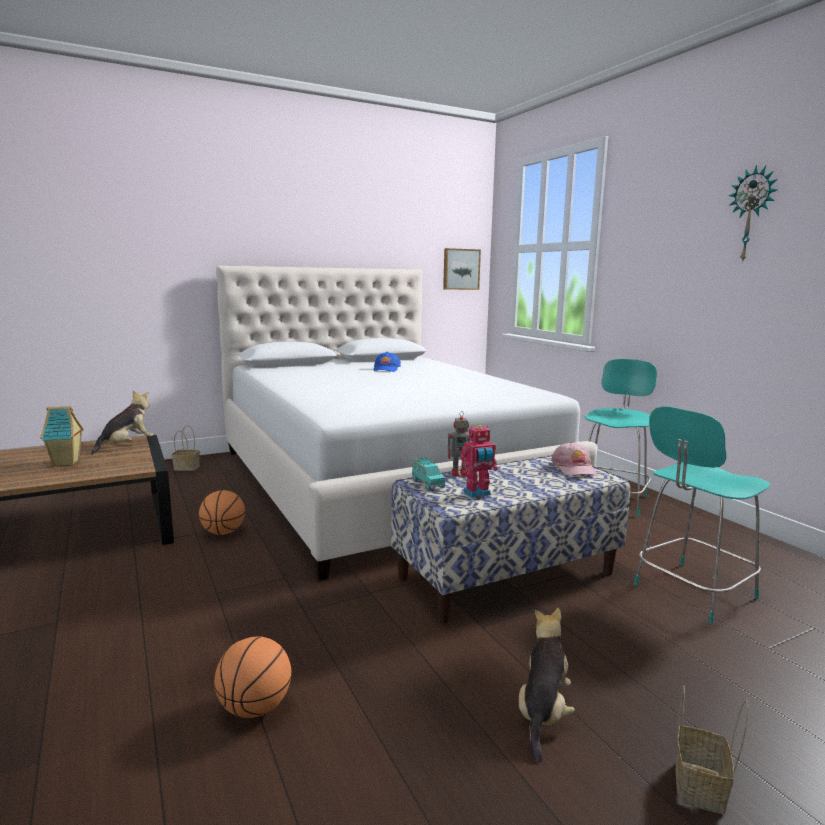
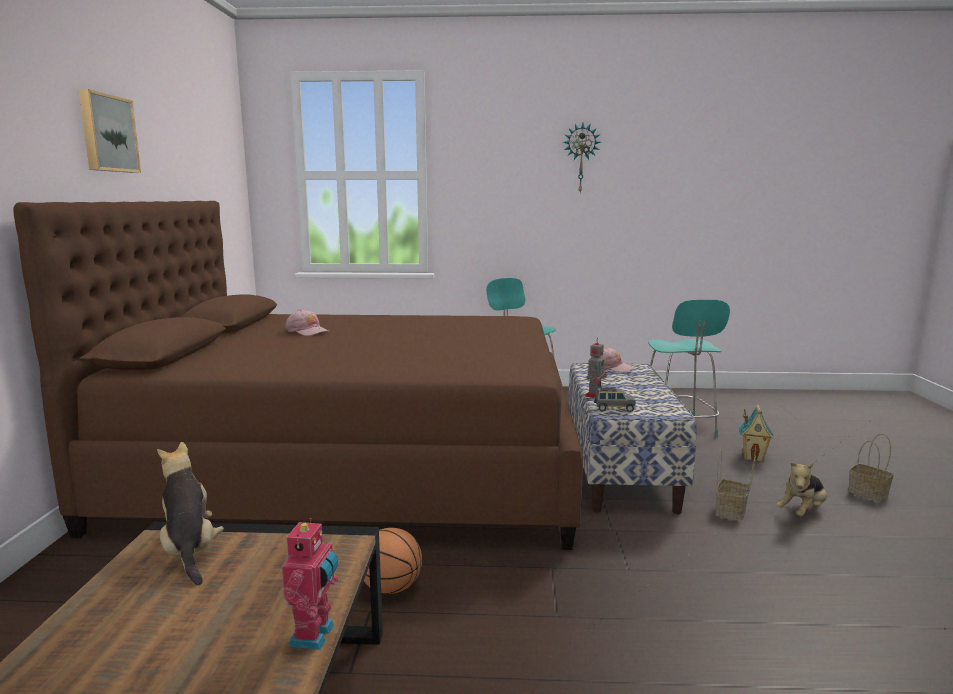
camera: 60 degrees left, 0 degrees up
(67, 462) = (216, 611): toy house -> toy house (753, 457)
(185, 468) = (67, 587): basket -> basket (731, 511)
(255, 708) = (784, 624): basketball -> none
(382, 481) = (359, 465): white bed -> brown bed
(386, 369) = (307, 331): blue cap -> pink cap
(427, 484) = (614, 409): turquoise toy car -> grey toy car
(460, 269) = (232, 199): picture -> picture (107, 133)
(477, 493) = (648, 400): toy robot -> toy robot (315, 635)
(543, 712) = (802, 511): plush toy -> plush toy turned 90 degrees counterclockwise

